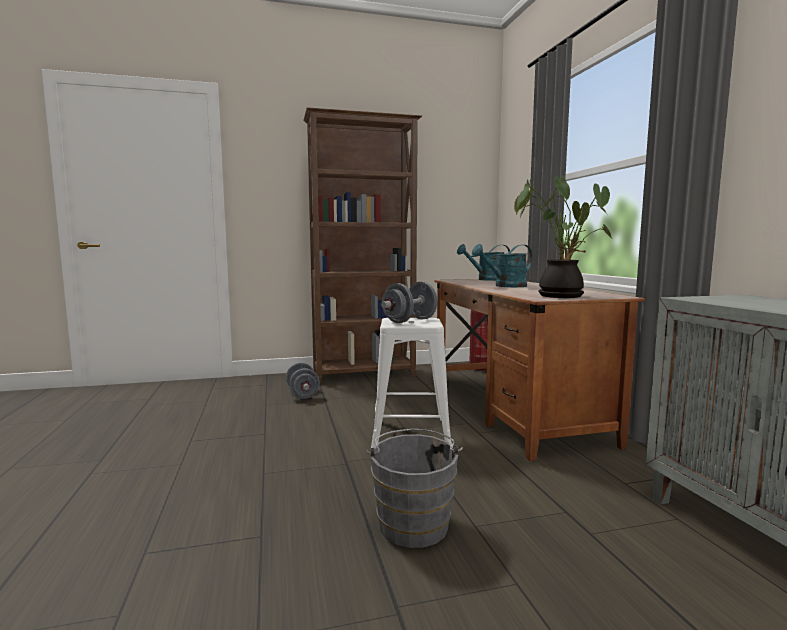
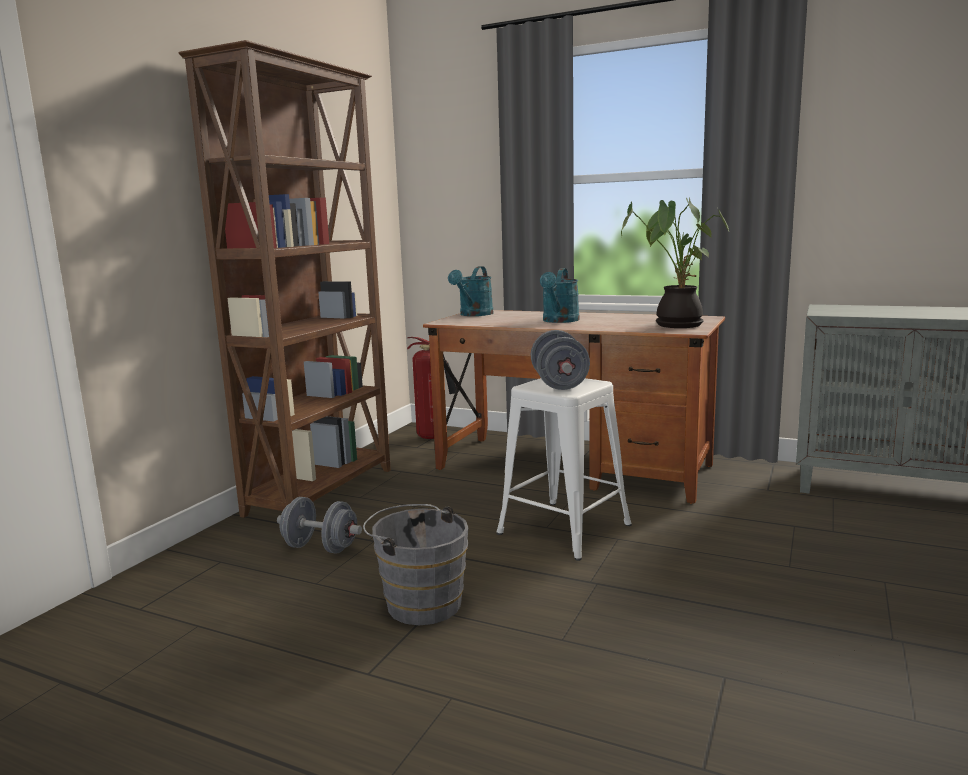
camera: 50 degrees left, 5 degrees up
(413, 522) = (762, 589): grey bucket -> grey bucket (420, 602)

